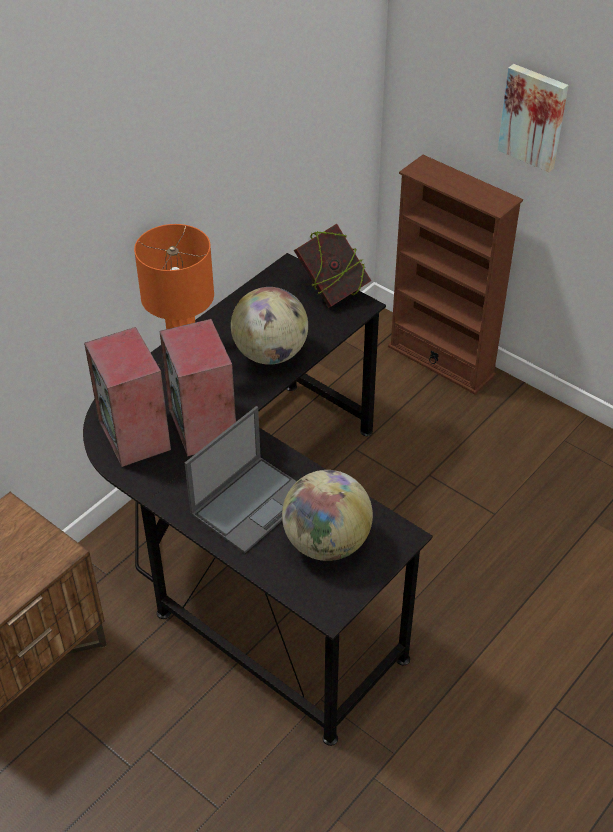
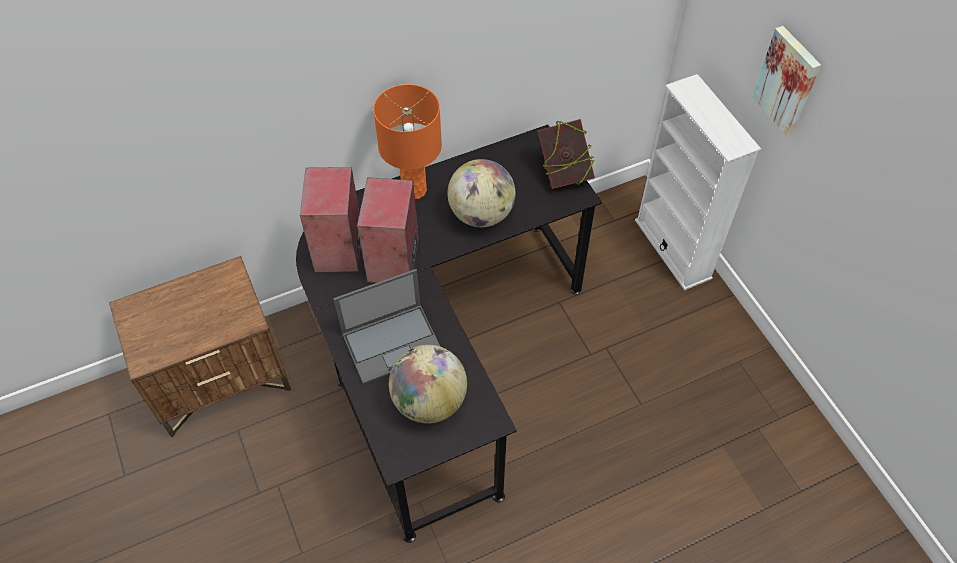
camera: 25 degrees right, 10 degrees up
(441, 361) = (672, 249): brown bookcase -> white bookcase

